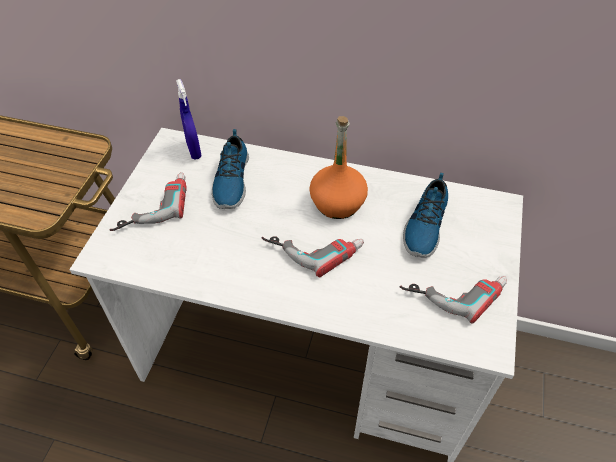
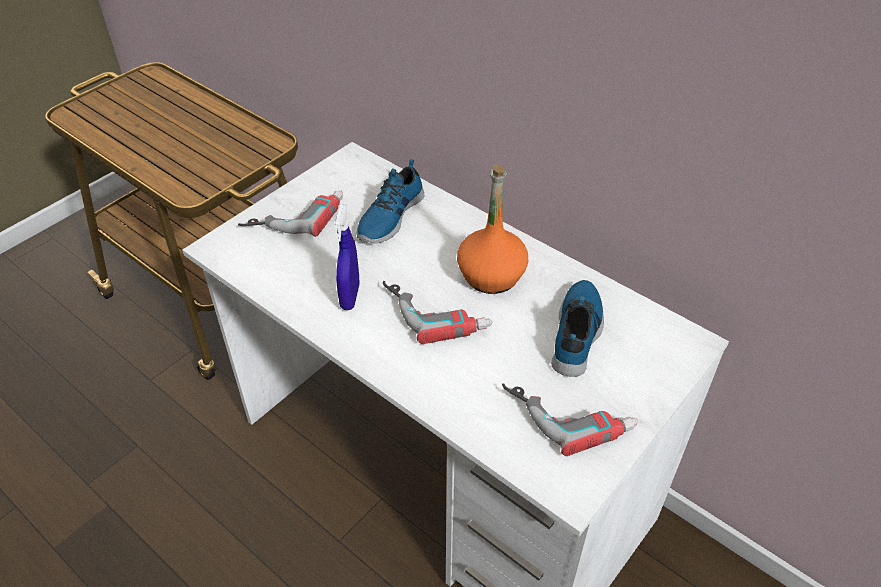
camera: 25 degrees right, 5 degrees down
(194, 150) = (370, 174): blue spray bottle -> blue spray bottle (350, 297)
(424, 225) = (578, 332): shoe -> shoe turned 150 degrees clockwise

